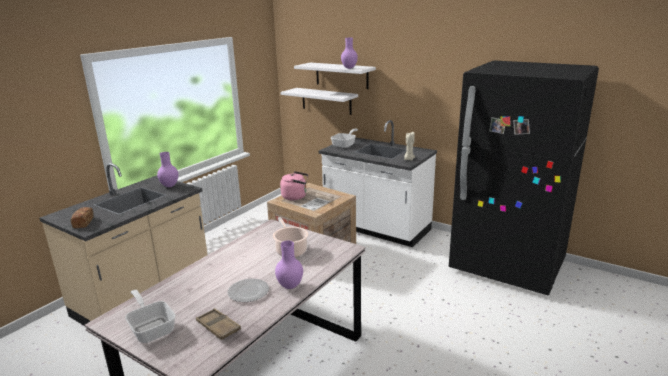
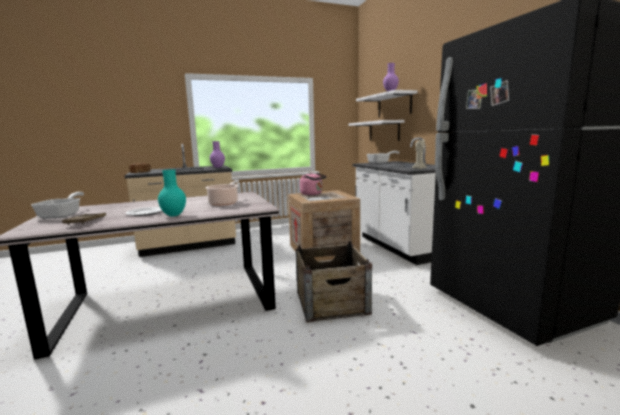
camera: 35 degrees right, 10 degrees down
(290, 286) = (174, 215): purple vase -> turquoise vase
(395, 311) = (331, 302): none -> crate

